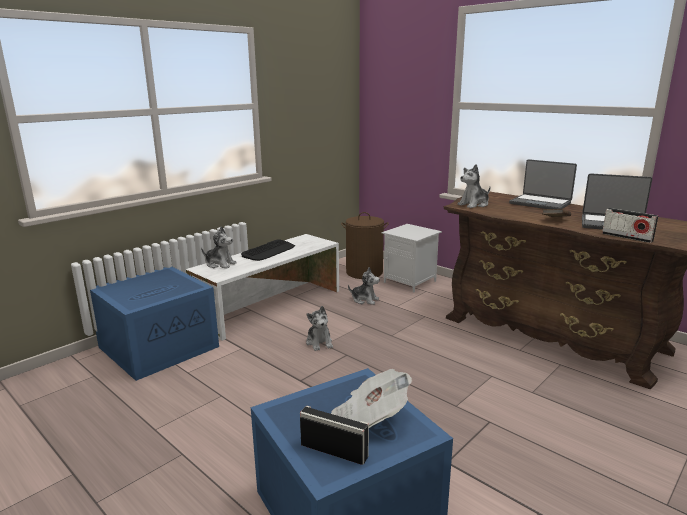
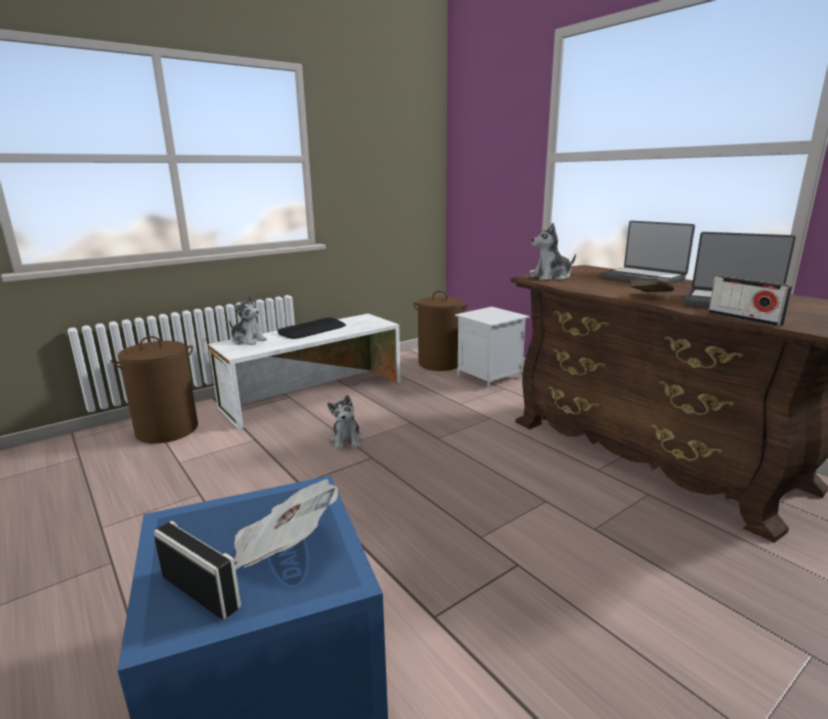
camera: 10 degrees right, 0 degrees up
(159, 346) = (168, 430): blue storage box -> brown laundry basket
(364, 300) = (425, 394): plush toy -> none

